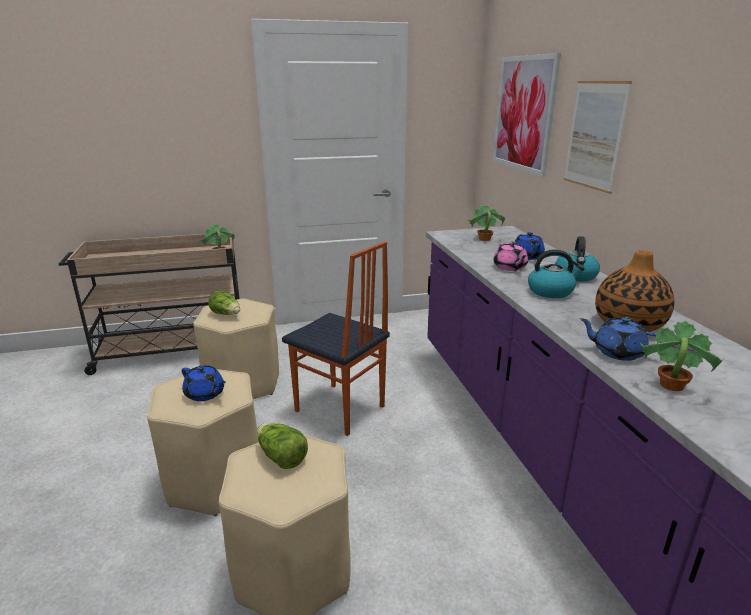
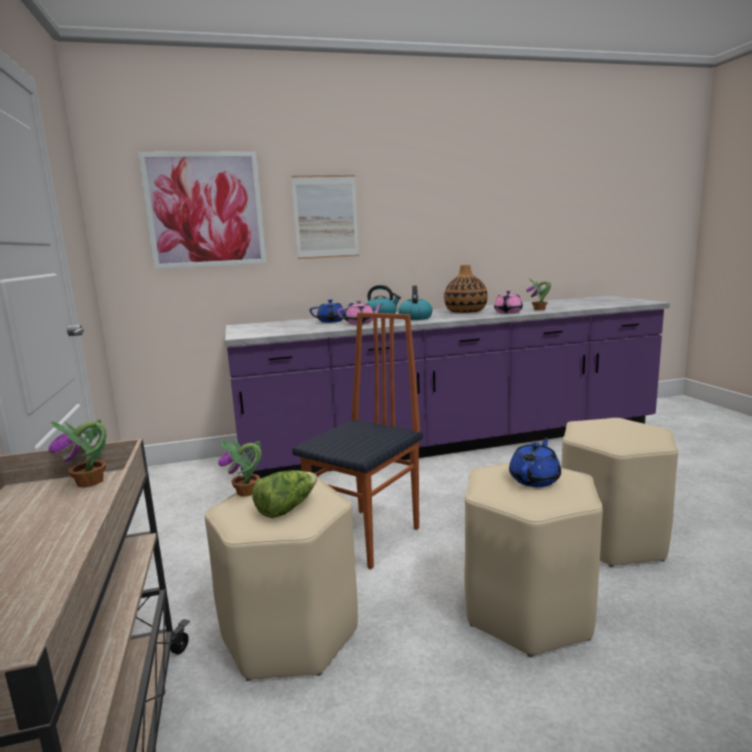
camera: 90 degrees left, 10 degrees down
(281, 457) = (605, 434): lettuce -> none
(484, 239) = (272, 328): potted plant -> potted plant (247, 492)
(617, 352) = (507, 312): blue teapot -> pink teapot

